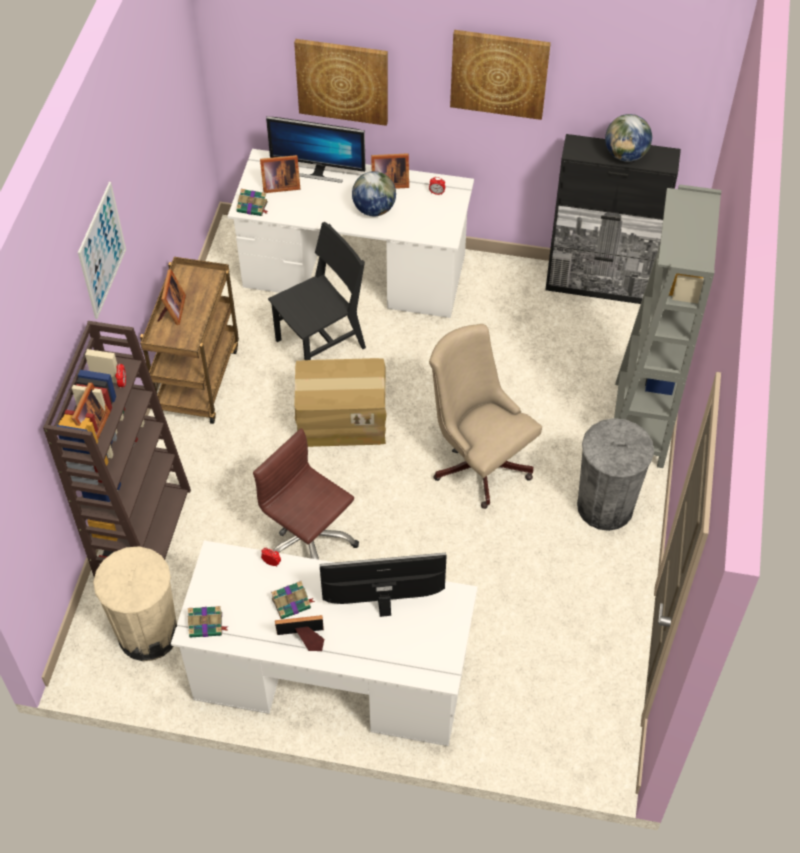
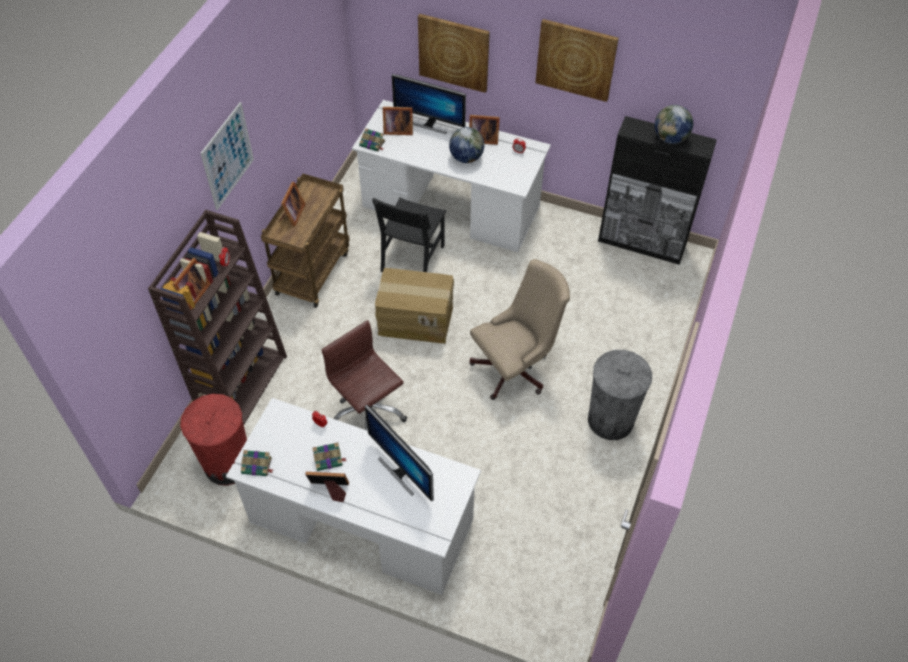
camera: 10 degrees right, 0 degrees up
(148, 634) = (228, 464): beige trash can -> red trash can
(321, 344) = (412, 258): black chair -> black chair turned 135 degrees clockwise
(384, 603) = (402, 471): monitor -> monitor turned 135 degrees counterclockwise
(478, 461) = (516, 368): beige office chair -> beige office chair turned 90 degrees clockwise
(639, 424) = (651, 358): grey bookcase -> none

